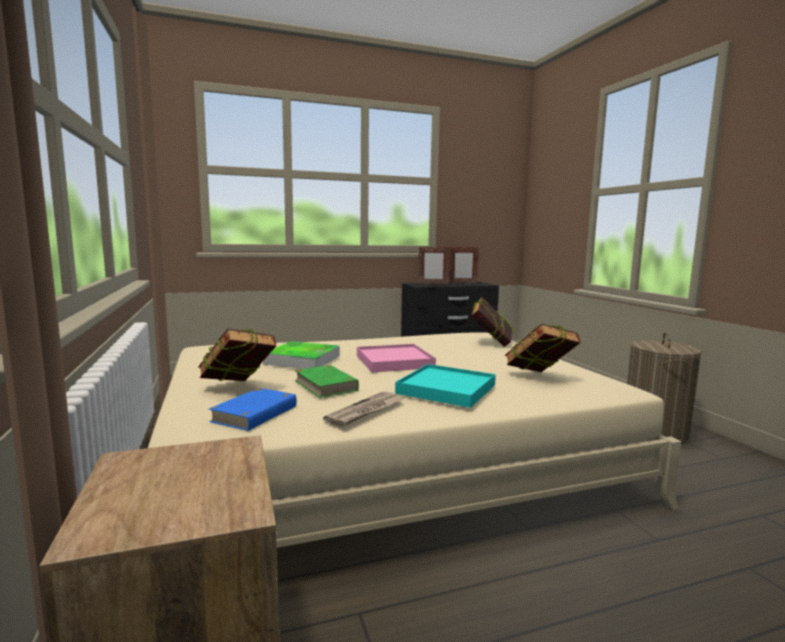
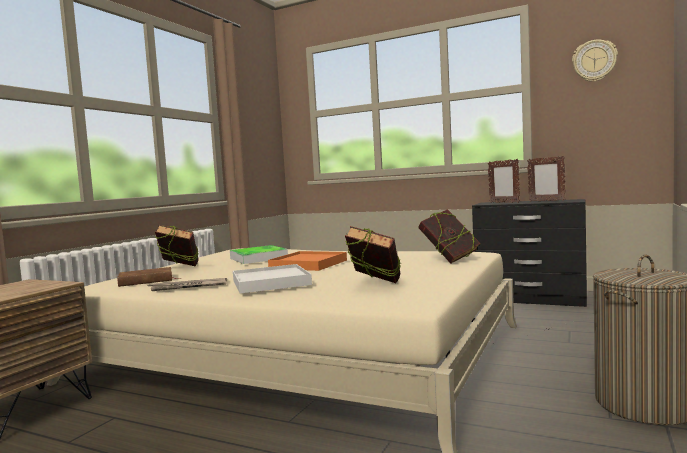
camera: 45 degrees right, 5 degrees down
(255, 414) = (146, 281): blue book -> brown book
(326, 385) = (220, 272): green book -> none
(394, 361) = (308, 264): pink tray -> orange tray
(447, 389) = (271, 282): turquoise tray -> white tray
(483, 169) = (594, 61): none -> wall clock

